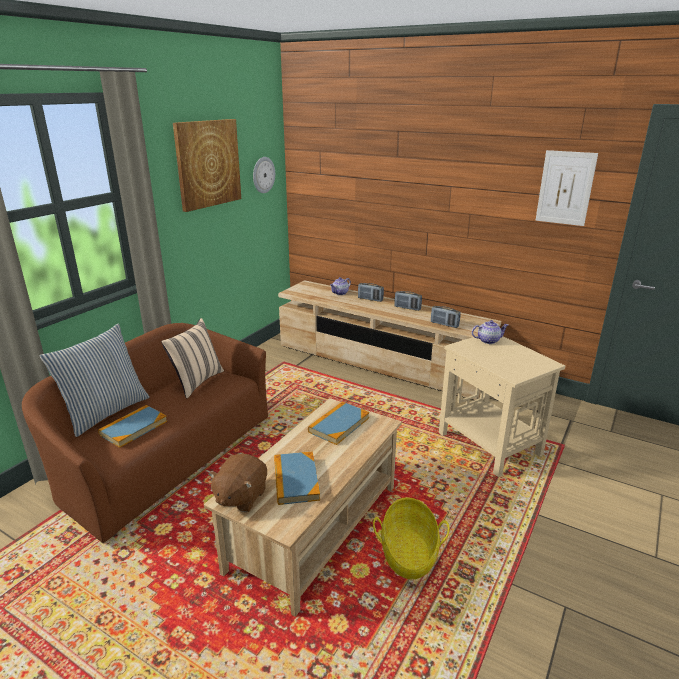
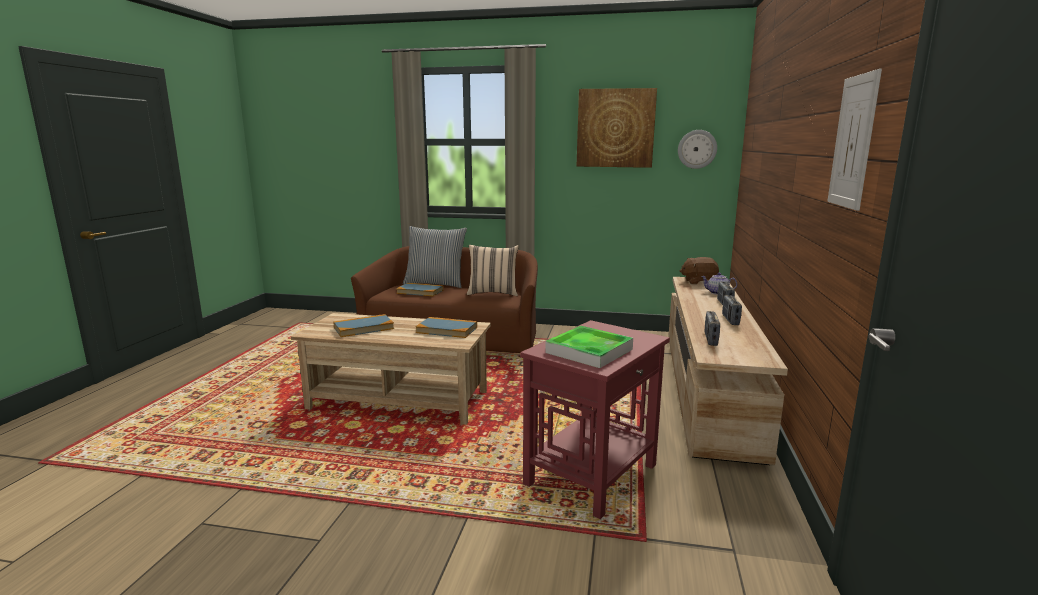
camera: 70 degrees right, 10 degrees down
(240, 497) = (341, 318): brown plush toy -> brown plush toy (698, 282)
(408, 553) = (378, 444): basket -> none
(488, 340) = (632, 336): teapot -> none
(489, 444) = (592, 475): beige side table -> red side table
(517, 360) = (589, 351): none -> tray

